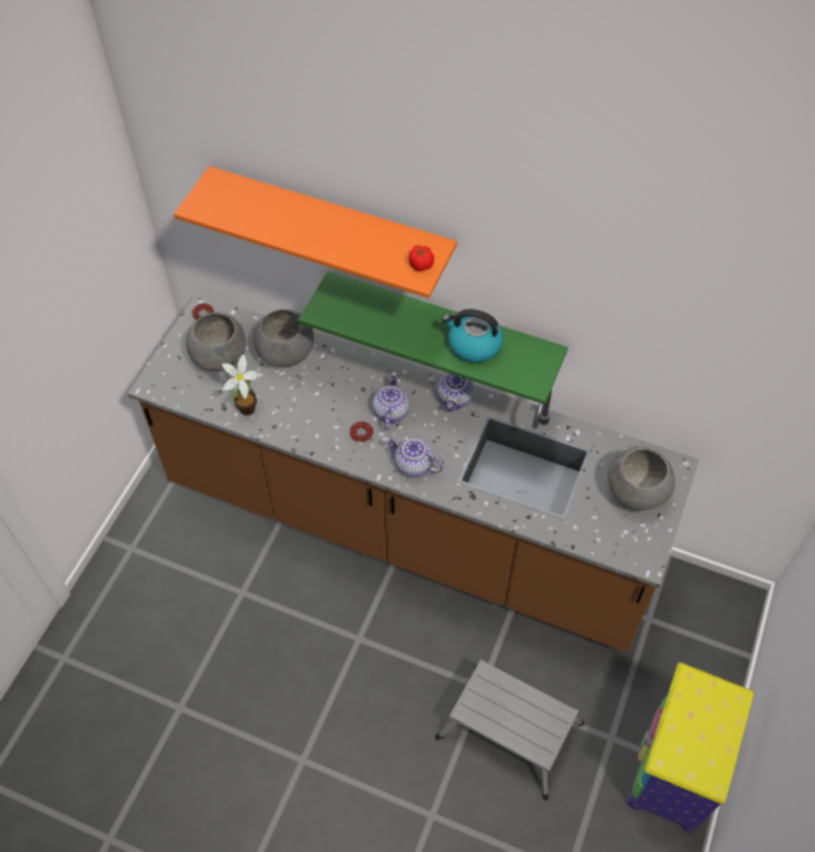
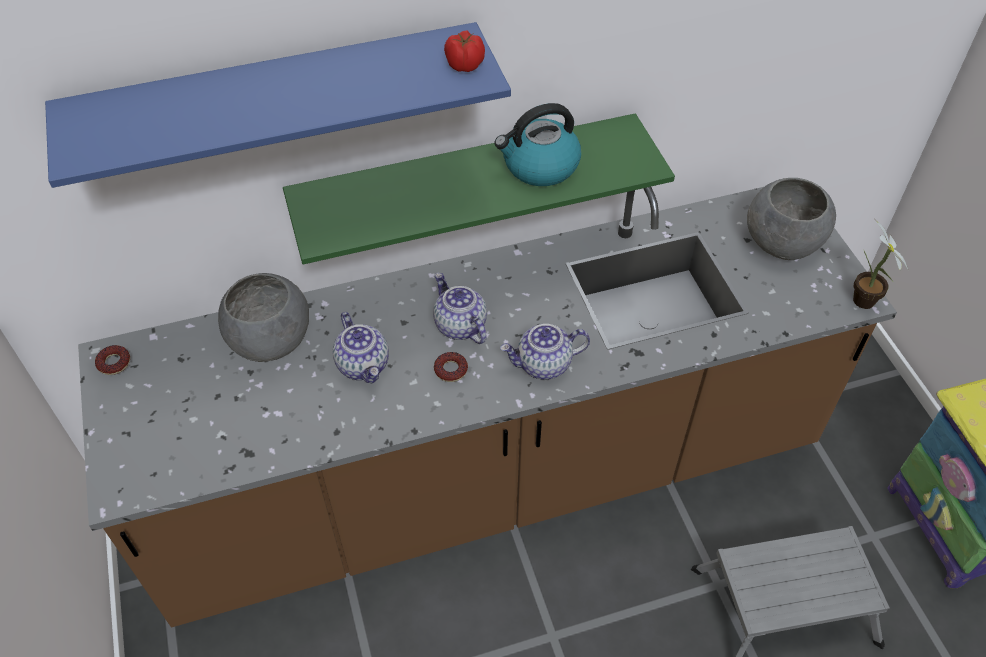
camera: 40 degrees left, 5 degrees down
(219, 358) = (185, 399): grey bowl -> none
(245, 410) = (280, 438): potted plant -> potted plant (863, 304)
(331, 224) = (278, 100): orange shelf -> blue shelf
(455, 398) = (515, 268): teapot -> teapot (364, 365)

